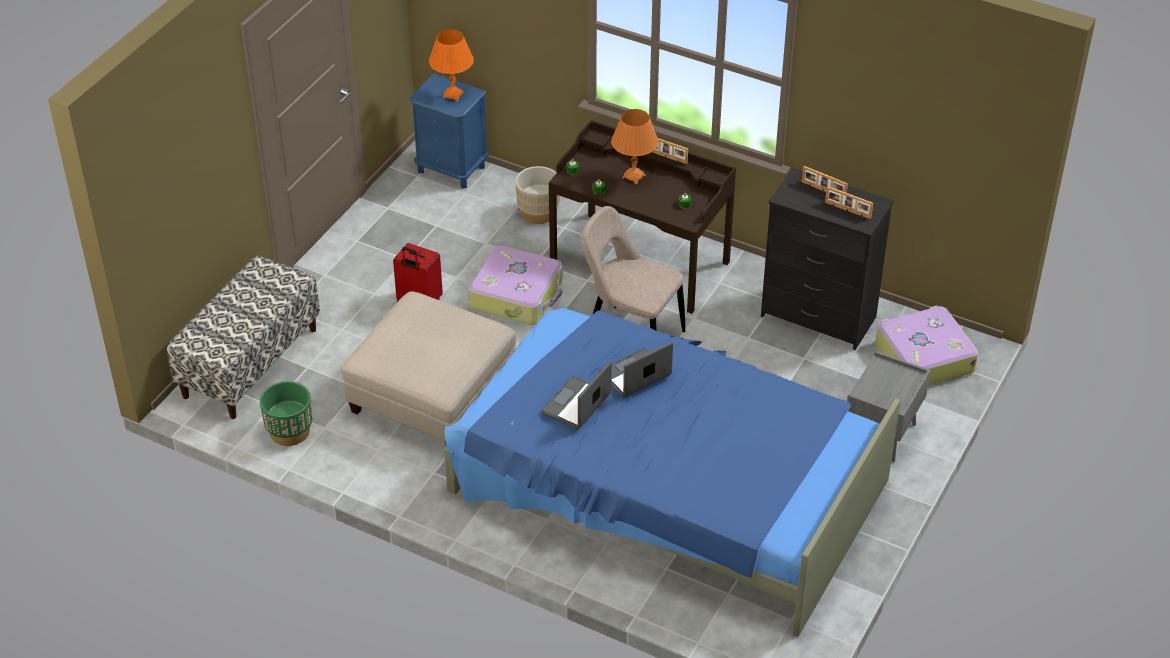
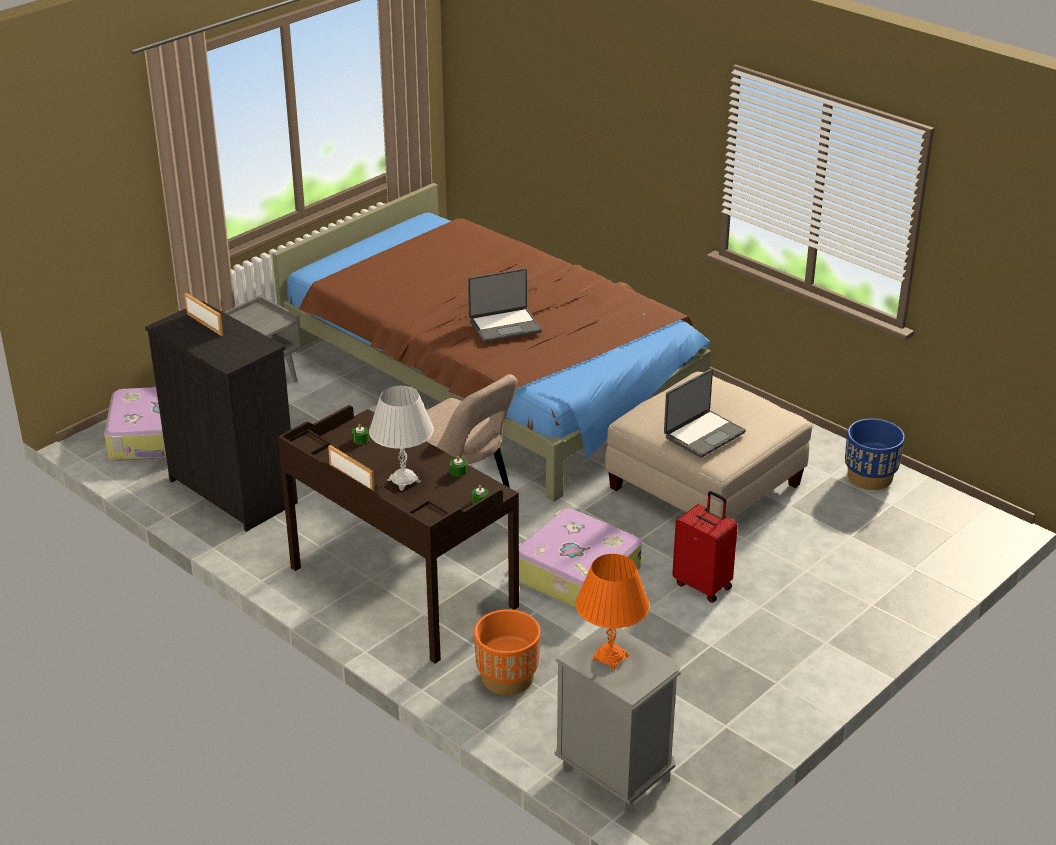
camera: 165 degrees left, 10 degrees down
(250, 362) = (920, 552): bench -> none
(289, 431) = (869, 477): green planter -> blue planter
(451, 169) = (614, 774): blue nightstand -> grey nightstand
(538, 212) = (507, 678): beige planter -> orange planter
(577, 405) = (574, 313): laptop -> laptop (703, 434)
(634, 176) = (403, 481): orange table lamp -> white table lamp
(665, 485) = (492, 379): blue bed -> brown bed
(823, 191) = (214, 346): picture frame -> none

